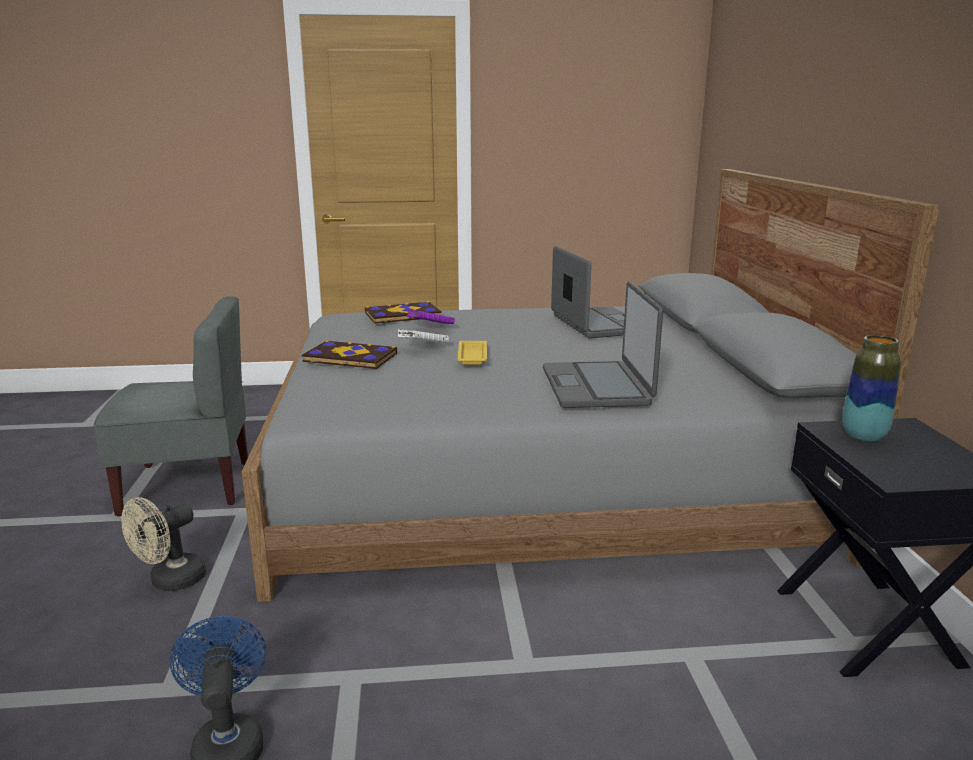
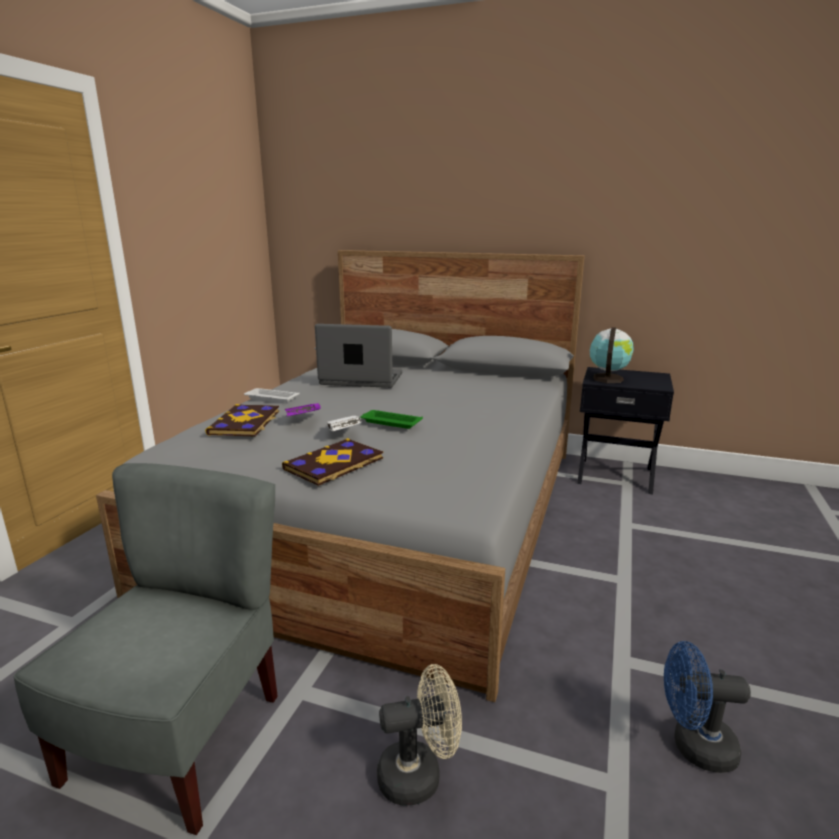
camera: 65 degrees left, 0 degrees up
(170, 581) = (419, 774): beige fan -> beige fan turned 75 degrees counterclockwise
(472, 355) = (390, 422): yellow tray -> green tray
(487, 311) = (271, 398): none -> white tray
(597, 386) = (494, 405): laptop -> none
(863, 436) = (608, 378): vase -> globe

